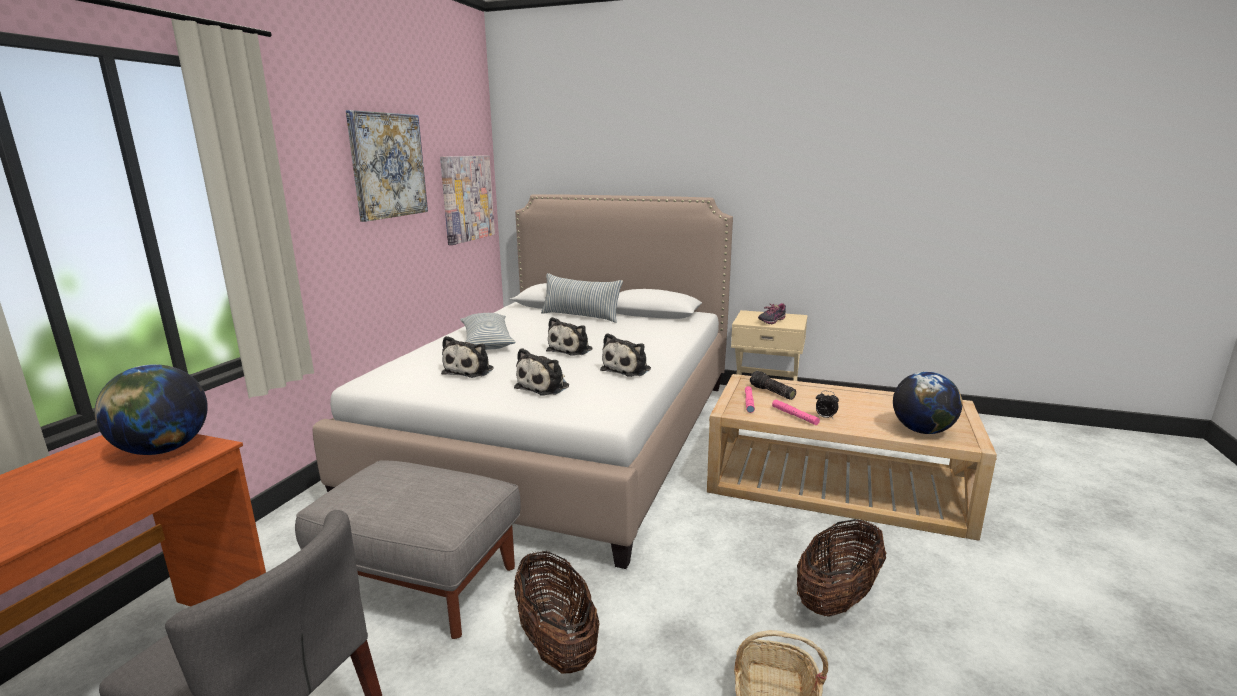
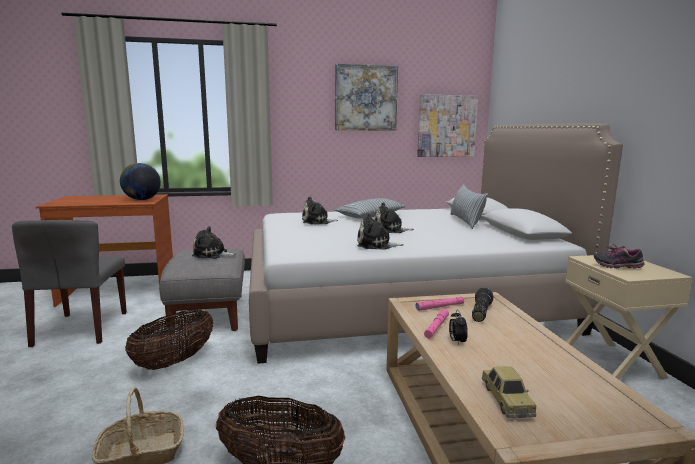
camera: 60 degrees right, 5 degrees down
(545, 386) = (314, 236): plush toy -> plush toy (212, 254)
(922, 430) = (506, 399): globe -> toy car

